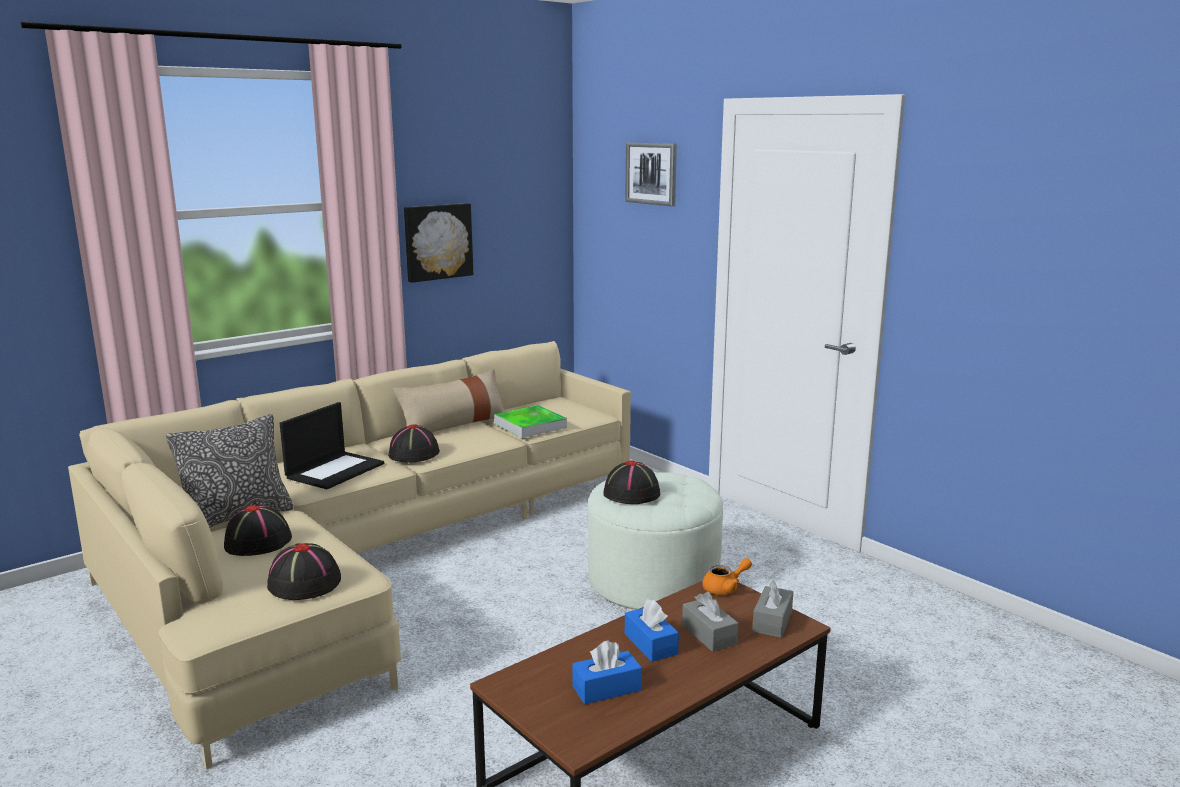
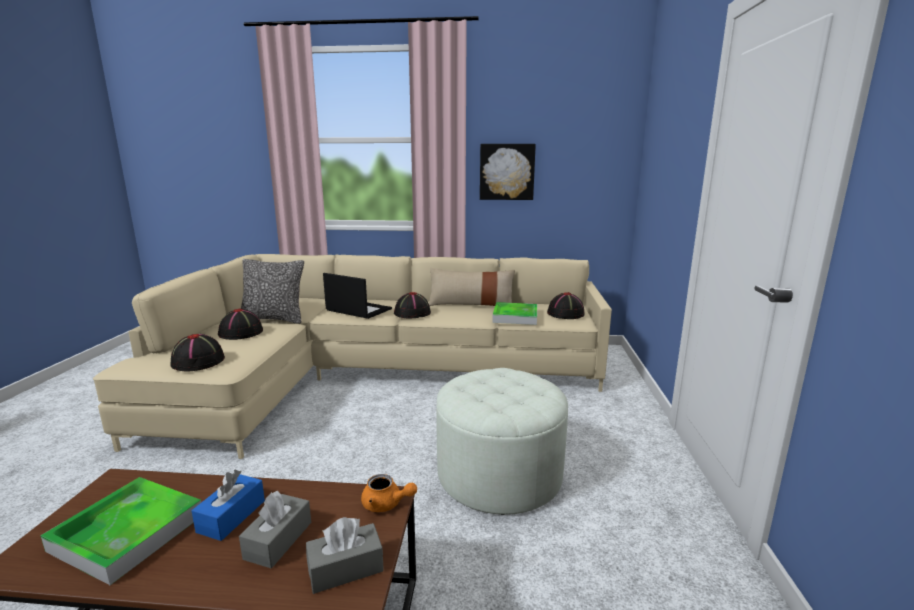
camera: 45 degrees right, 0 degrees up
(335, 470) = (357, 310): laptop -> laptop turned 135 degrees counterclockwise
(606, 688) = (128, 532): blue tissue box -> tray
(632, 494) = (476, 385): black hat -> black hat (565, 314)
(651, 173) = (678, 108): picture -> none

